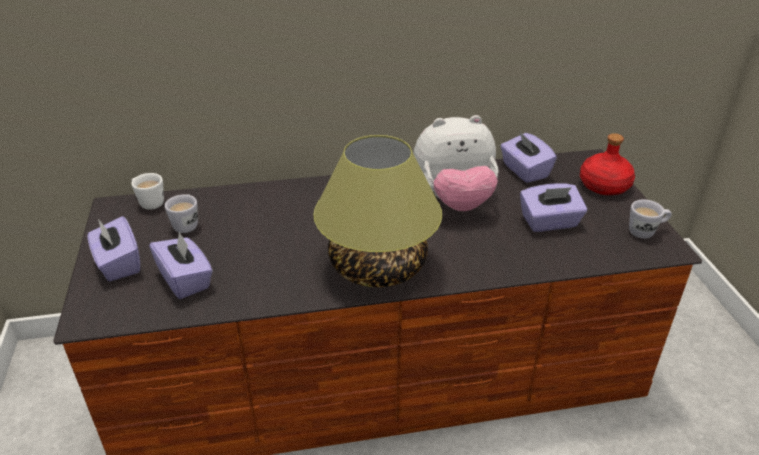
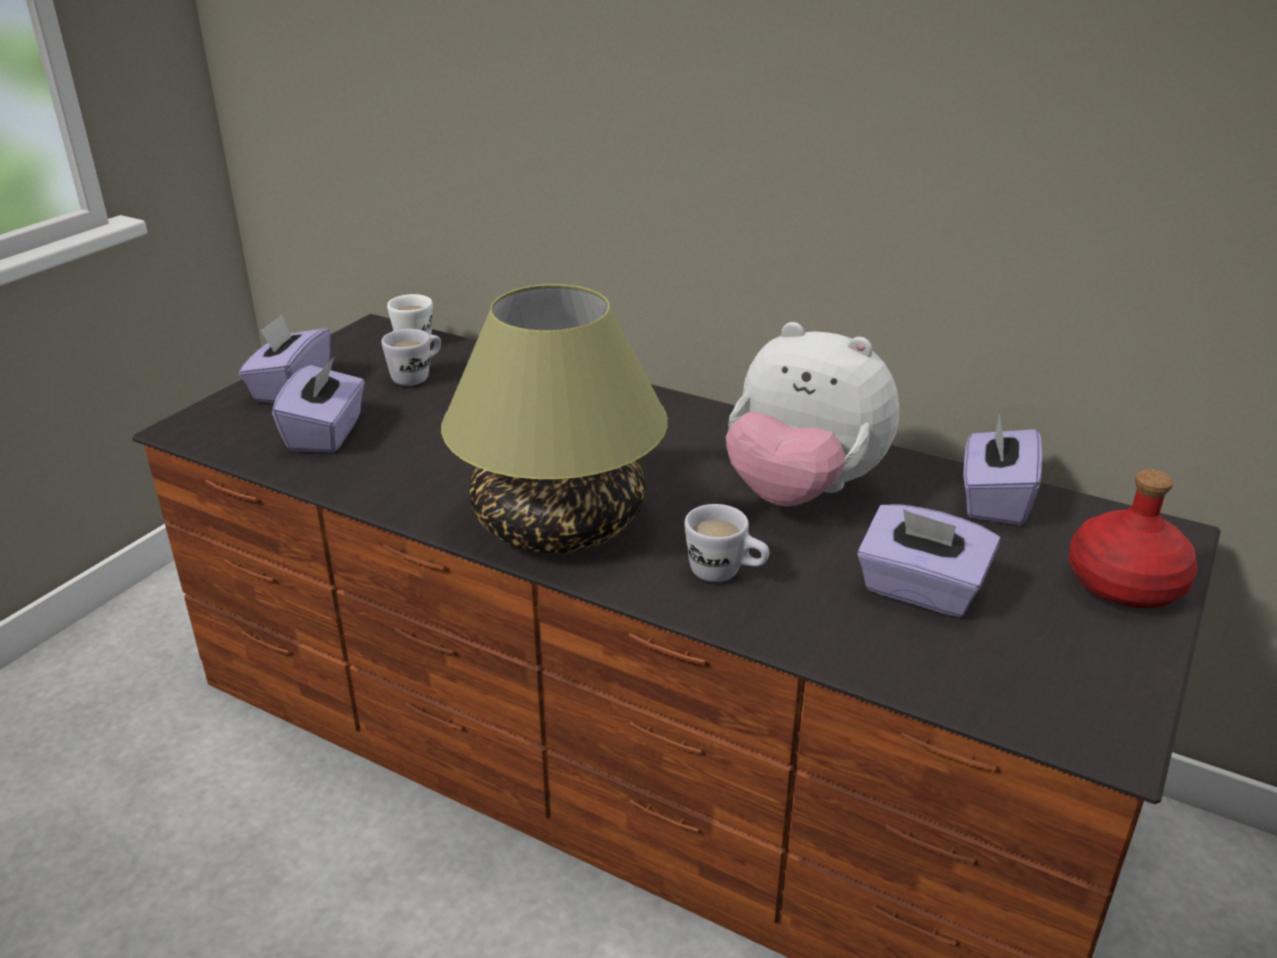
camera: 40 degrees right, 5 degrees down
(646, 232) = (1099, 692): white mug -> white mug (725, 574)

